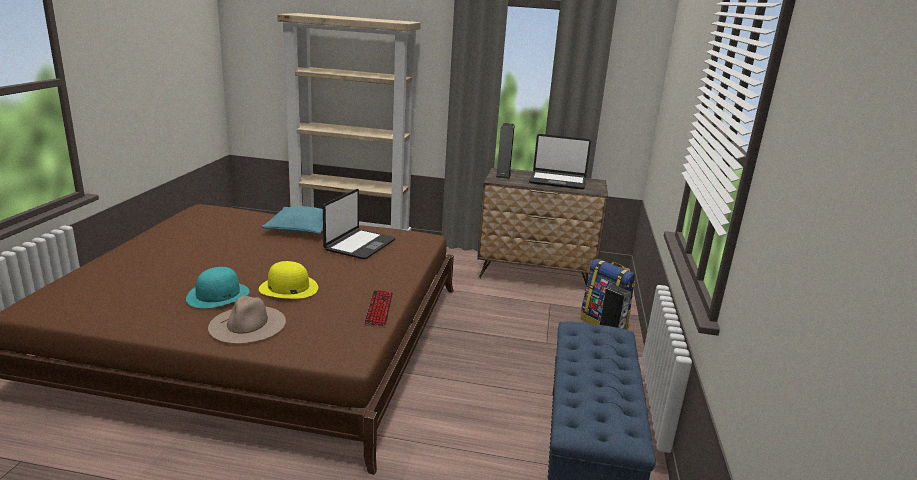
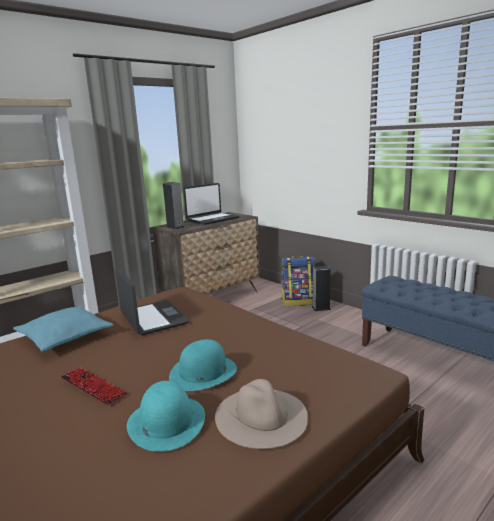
camera: 50 degrees left, 5 degrees down
(288, 288) = (203, 372): yellow hat -> turquoise hat
(379, 308) = (291, 339): keyboard -> keyboard (93, 387)

